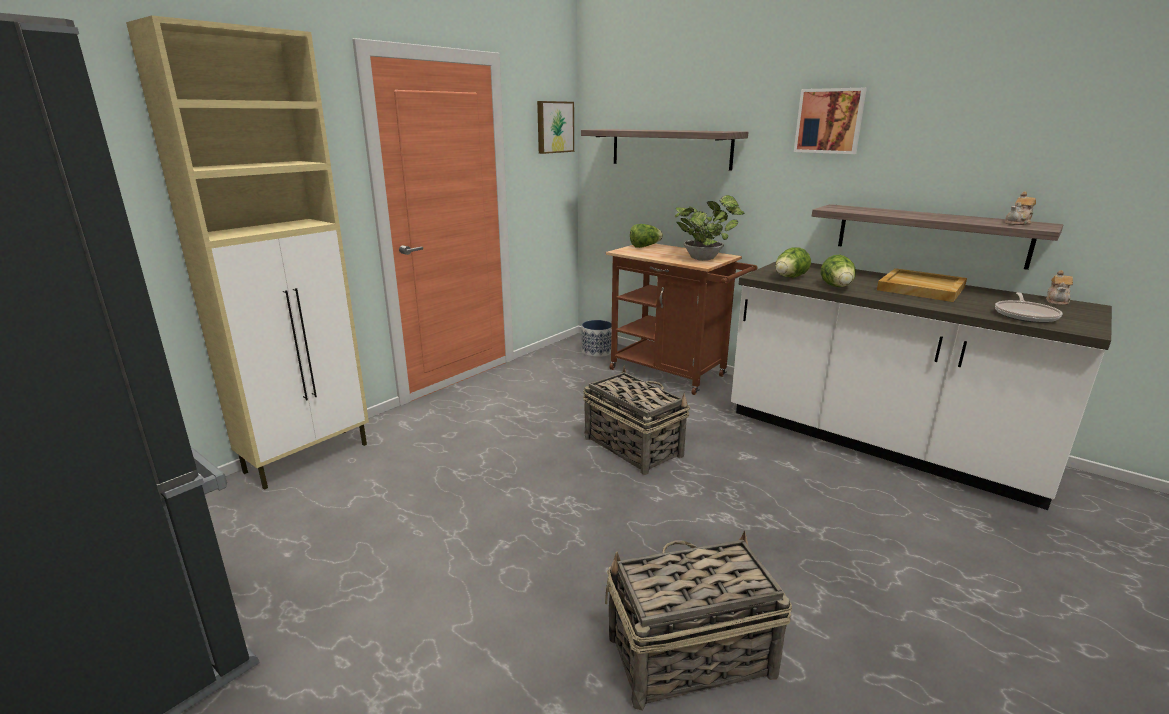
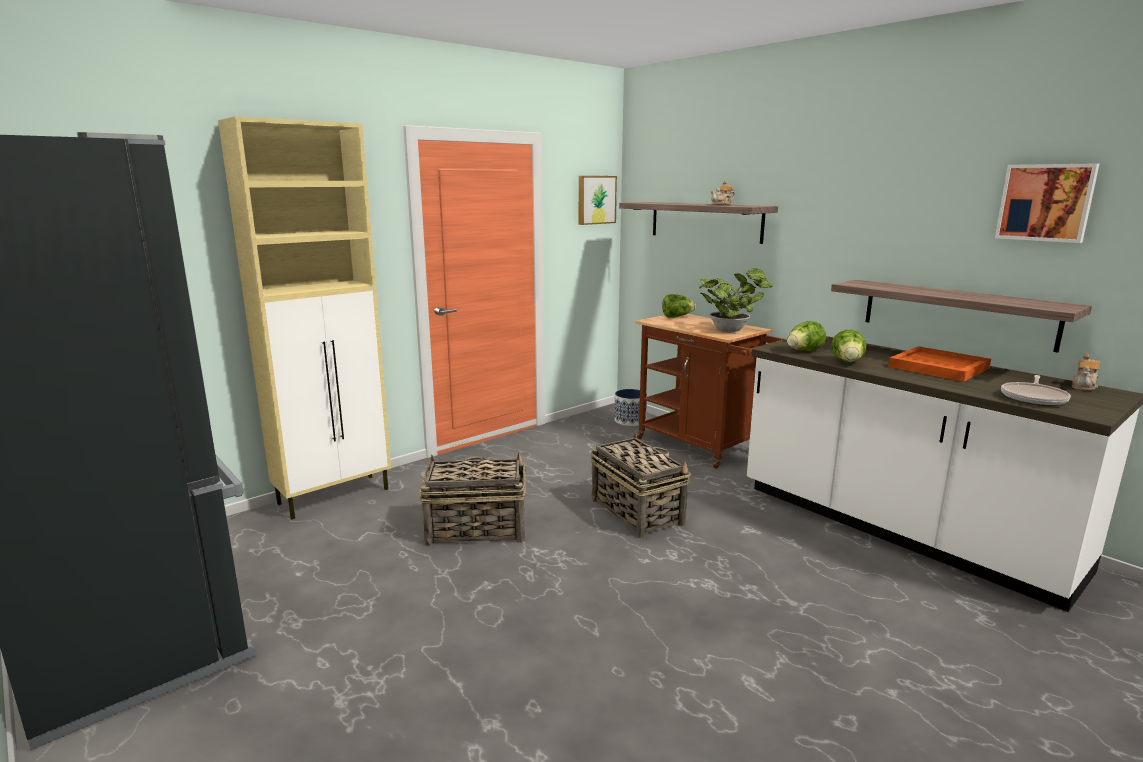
camera: 10 degrees right, 5 degrees down
(688, 656) = (628, 698): basket -> basket (475, 529)
(829, 121) = (855, 197): picture -> picture (1045, 202)
(920, 288) = (937, 367): beige tray -> orange tray
(1018, 223) = (1039, 303): teapot -> teapot (722, 204)

